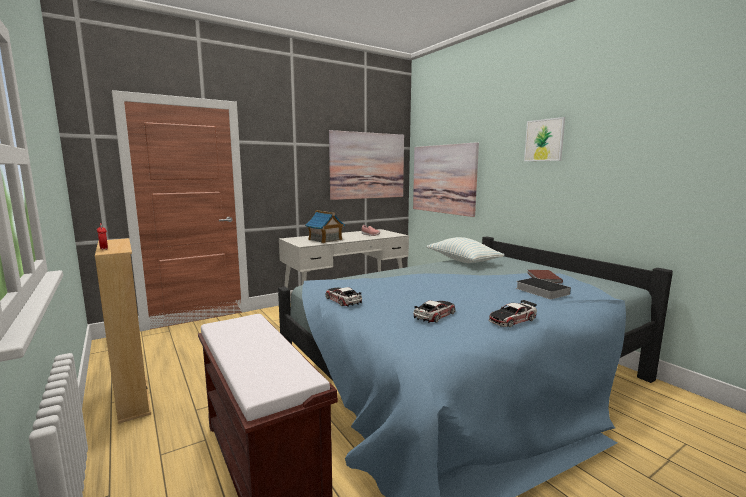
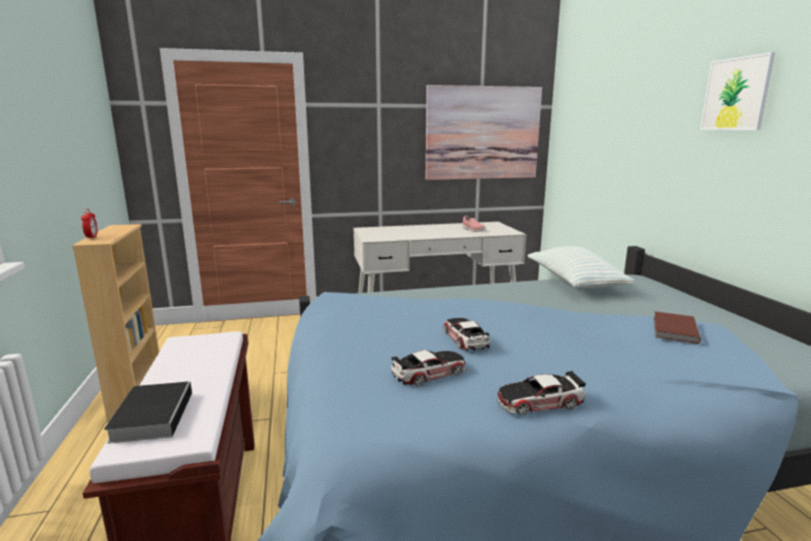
camera: 20 degrees right, 5 degrees up
(325, 240) = (406, 234): toy house -> none
(343, 300) = (335, 329): toy car -> toy car (465, 339)
(443, 179) = (588, 154): picture -> none
(540, 291) = (644, 353): book -> book (153, 415)

